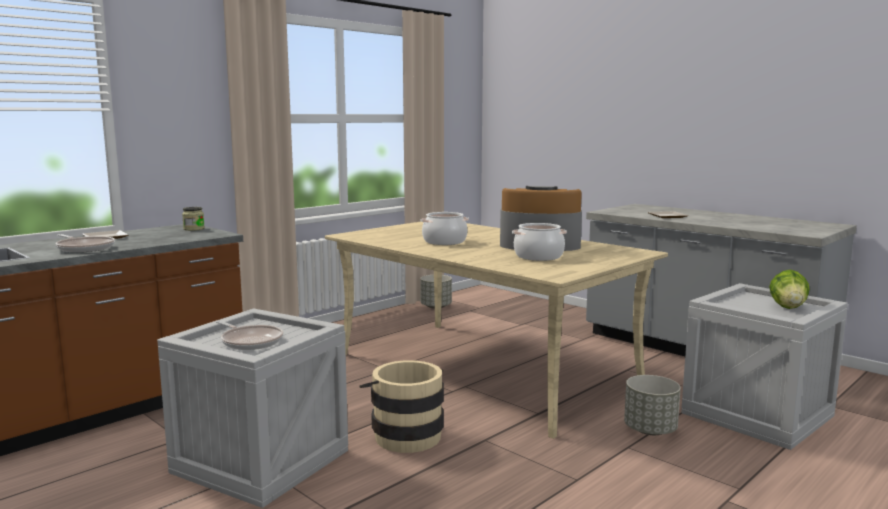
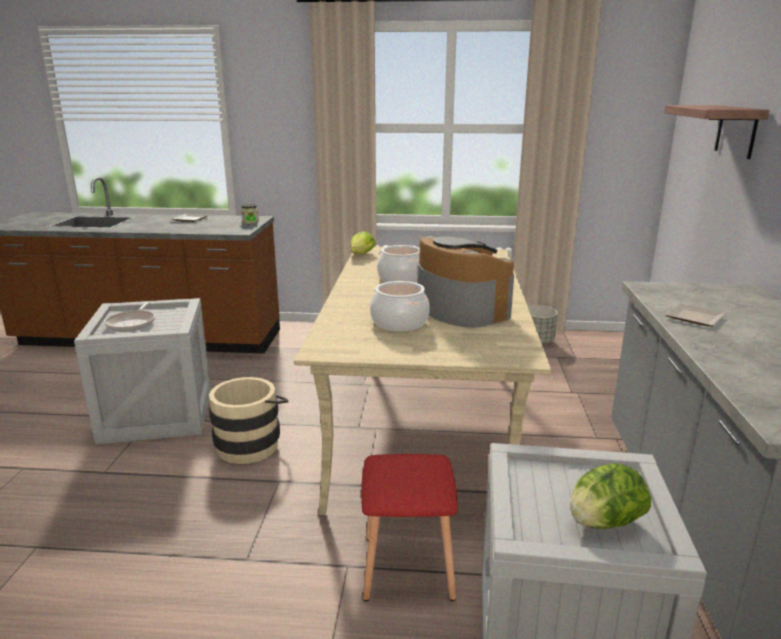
camera: 50 degrees right, 10 degrees up
(84, 248) = (150, 226): frying pan -> none
(355, 238) = (361, 254): none -> lettuce
(574, 110) = (736, 131): none -> shelf
(650, 430) = (406, 567): grey planter -> red stool

